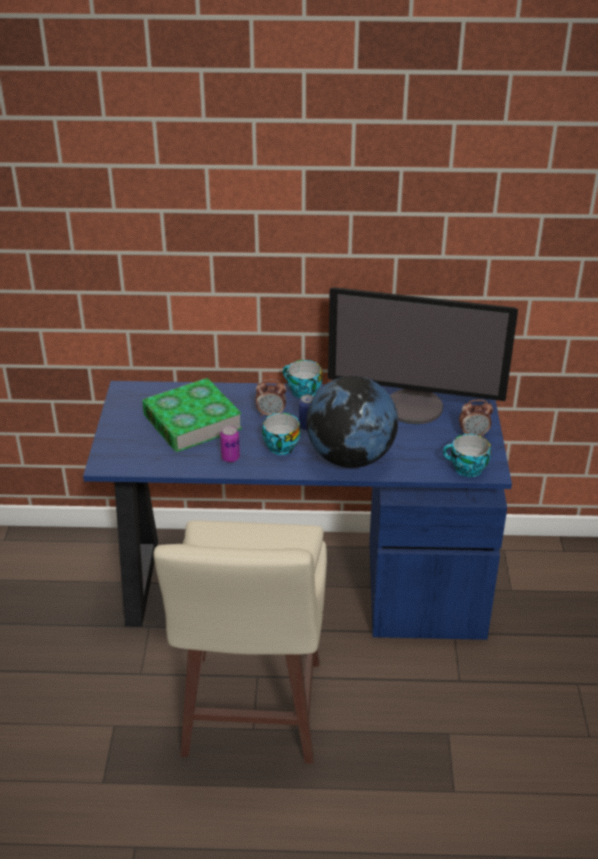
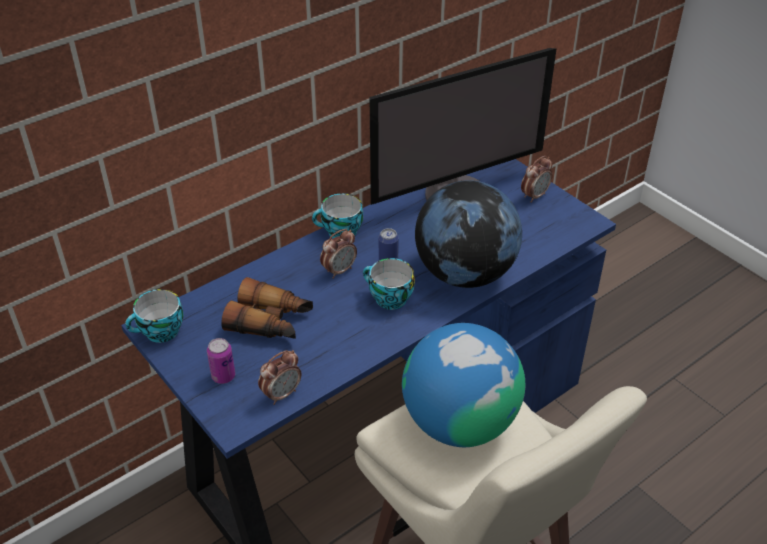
camera: 40 degrees left, 5 degrees up
(148, 463) = (282, 394): none -> alarm clock
(192, 422) = (271, 322): book -> binoculars
(230, 458) = (357, 338): can -> can (223, 376)
(250, 548) = (459, 422): none -> globe
(466, 469) = (568, 230): cup -> cup (160, 333)

